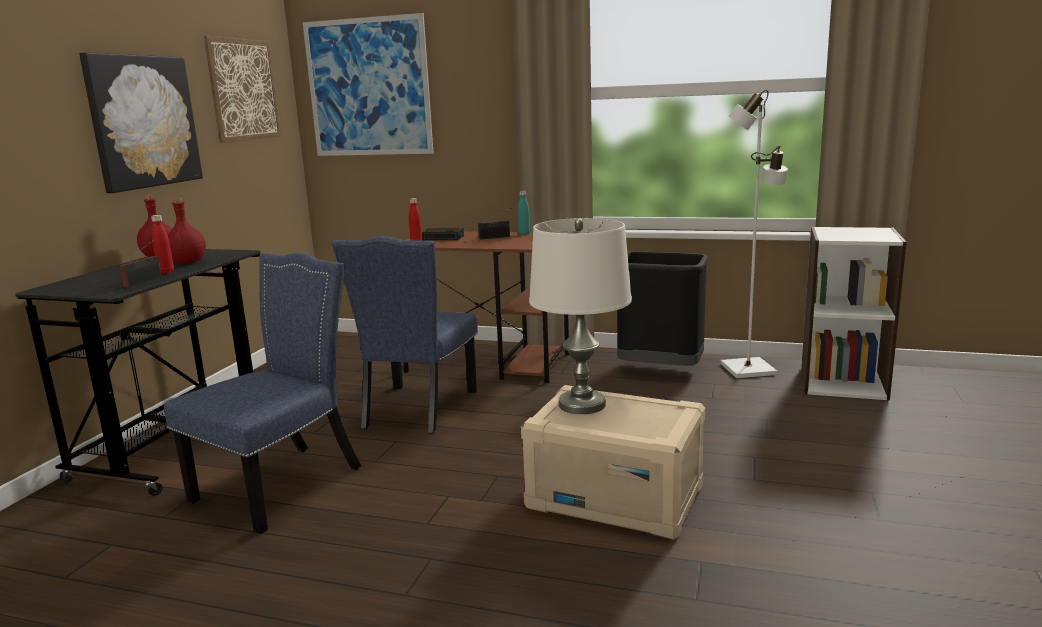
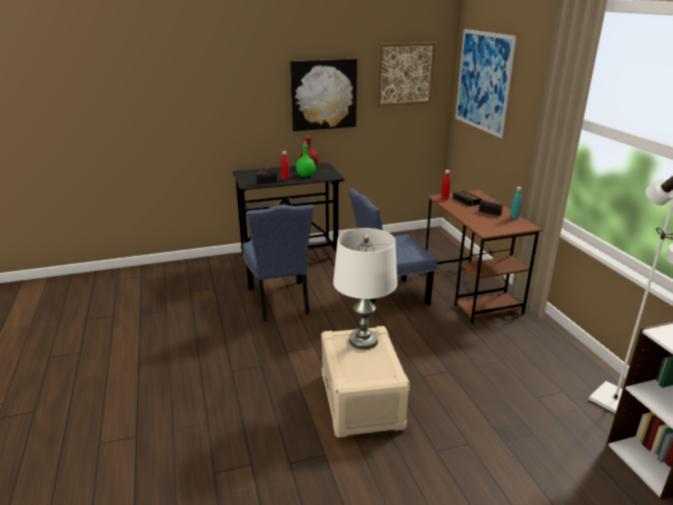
camera: 55 degrees right, 10 degrees up
(188, 262) = (306, 175): red bottle -> green bottle
(278, 487) = (280, 299): blue chair -> blue chair turned 75 degrees clockwise
(661, 370) = (553, 360): black trash can -> none

